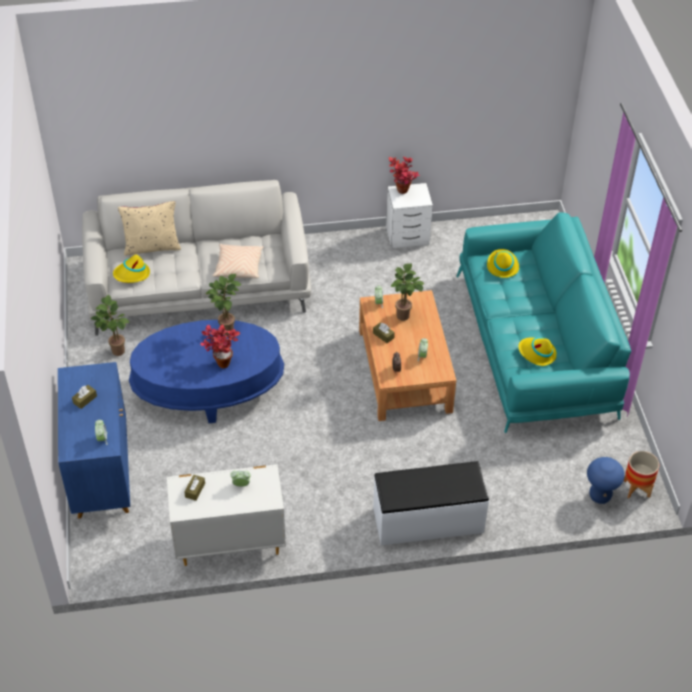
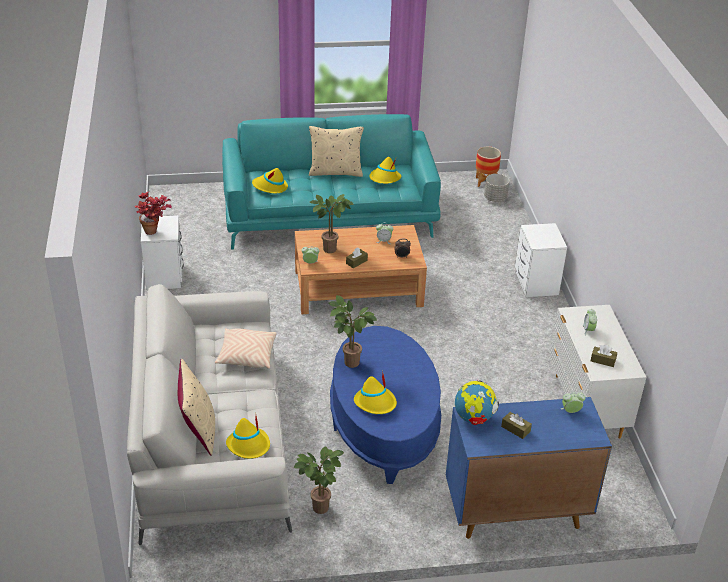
camera: 90 degrees left, 10 degrees down
(100, 374) = (474, 418): none -> globe
(175, 346) = (375, 403): none -> yellow hat
(220, 361) = (398, 367): potted plant -> none
(428, 520) = (535, 284): white bench -> white nightstand
(545, 314) = (335, 172): none -> beige pillow
(600, 496) = (495, 198): blue stool -> grey planter

